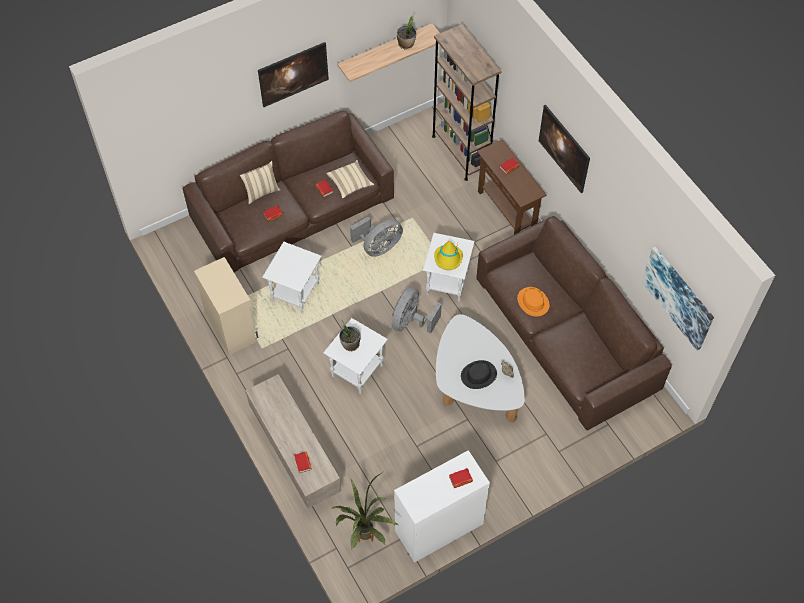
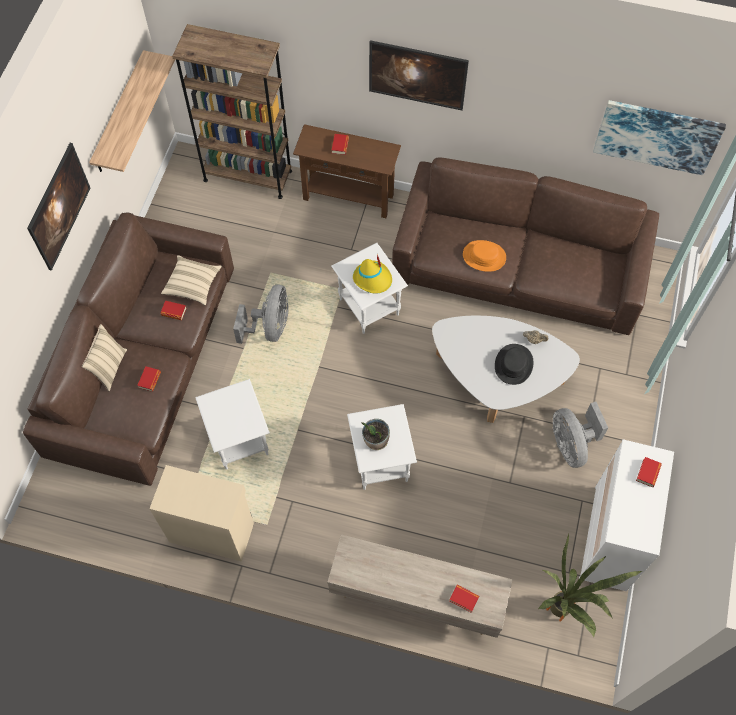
camera: 45 degrees left, 5 degrees up
(406, 44) = (141, 90): potted plant -> none
(411, 322) = (378, 372): grey fan -> grey fan (571, 444)

